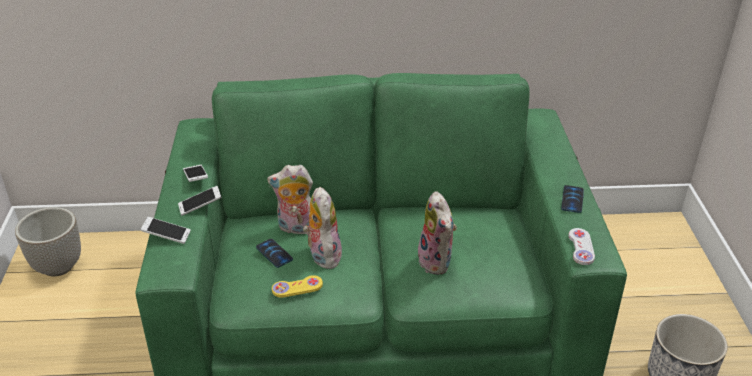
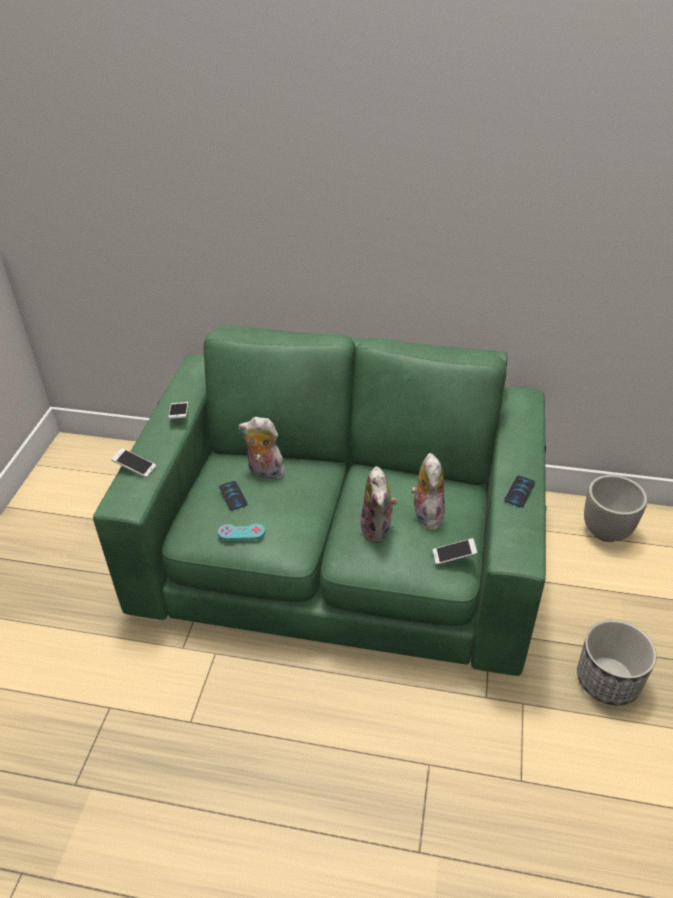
camera: 15 degrees right, 5 degrees up
(58, 266) = (79, 466): planter -> planter (606, 531)
(200, 206) = (173, 443): phone -> phone (454, 556)
(297, 287) = (241, 533): yellow game controller -> turquoise game controller
(322, 255) = (276, 504): plush toy -> plush toy (426, 514)
(581, 247) = (507, 544): white game controller -> none

